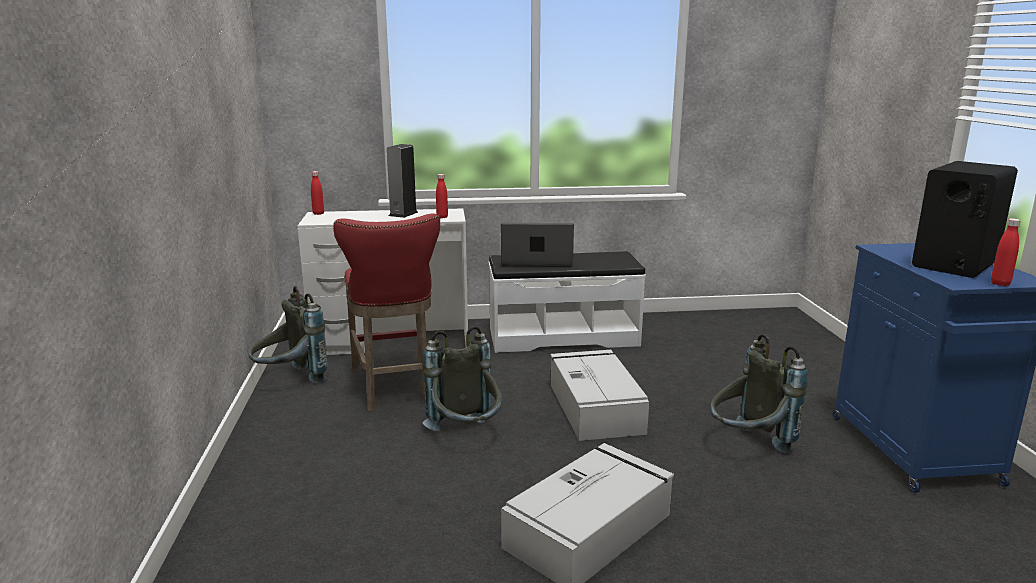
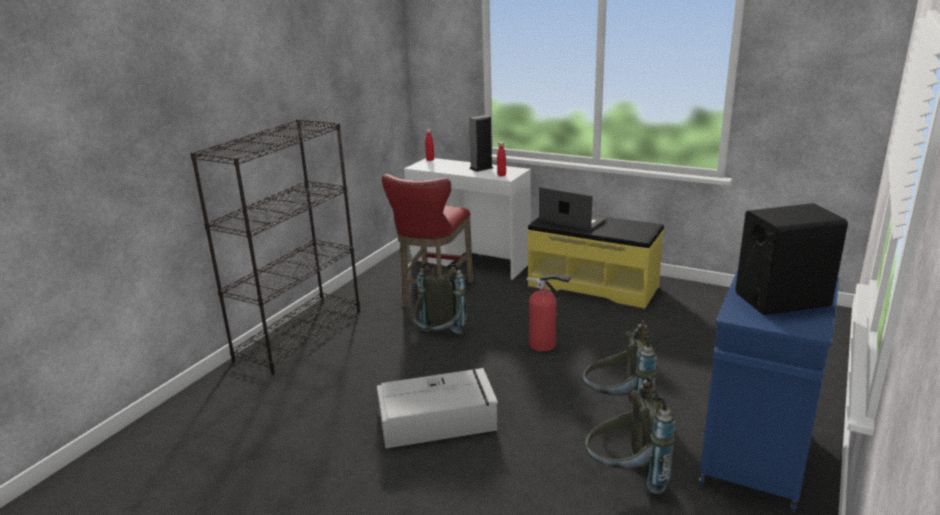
camera: 35 degrees right, 5 degrees up
(253, 488) = (300, 334): none -> black bookcase
(290, 380) = (383, 274): grey backpack -> grey backpack (625, 477)
(563, 337) = (593, 285): white bench -> yellow bench
(595, 407) = (545, 345): grey storage box -> fire extinguisher
(1000, 284) = (774, 326): red bottle -> none

